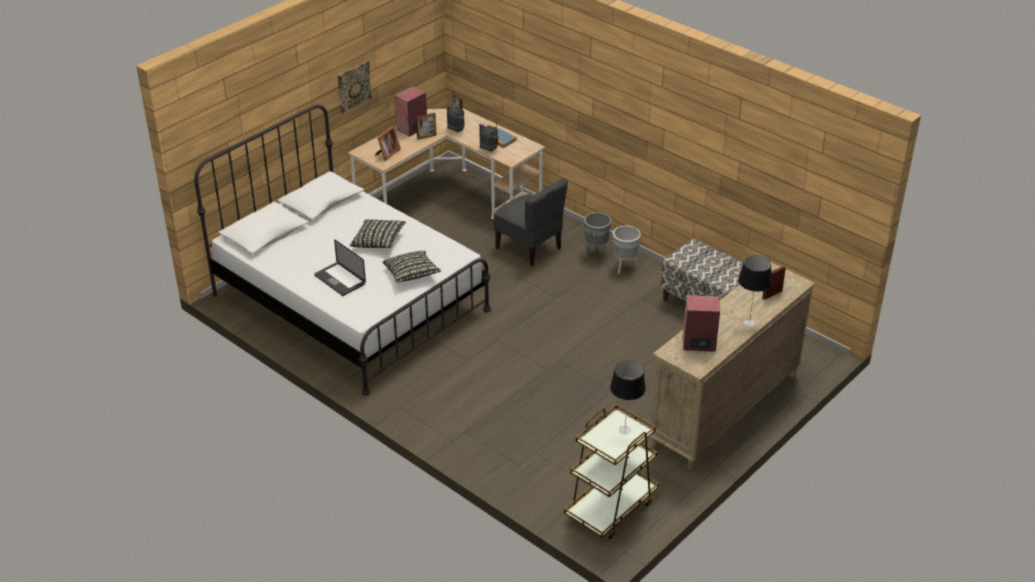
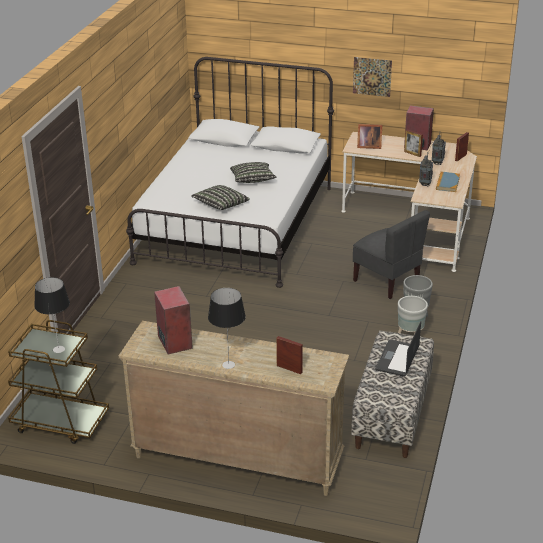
camera: 65 degrees right, 5 degrees down
(340, 280) = (189, 180): laptop -> laptop (397, 359)
(529, 248) = (387, 282): grey chair -> grey chair turned 60 degrees counterclockwise

